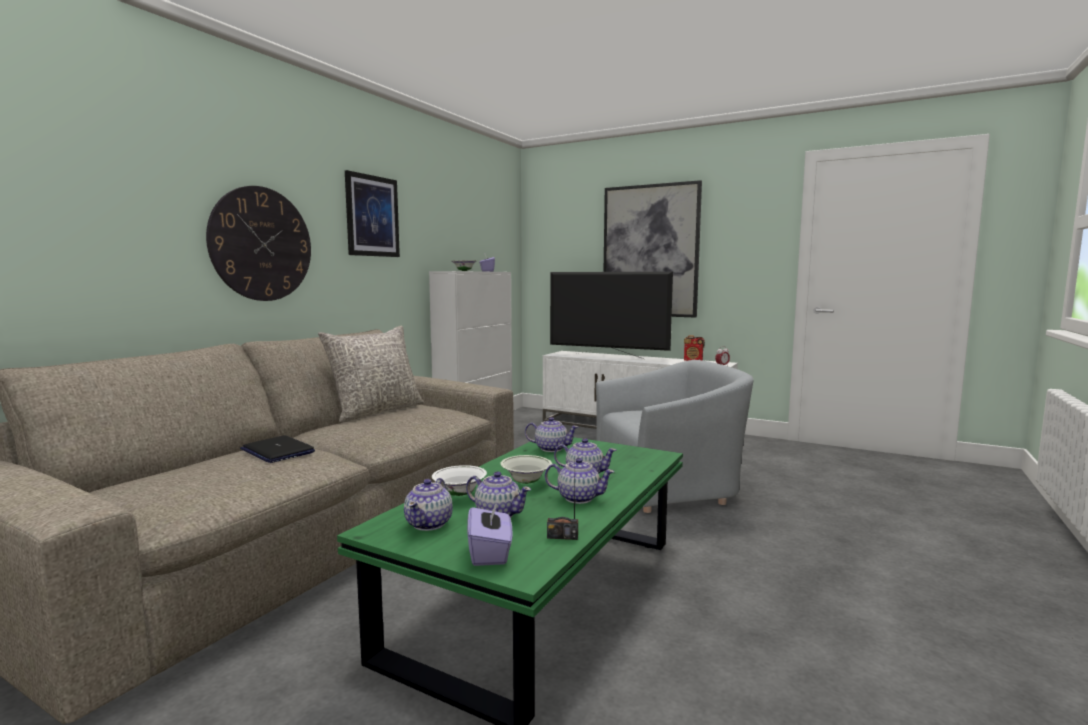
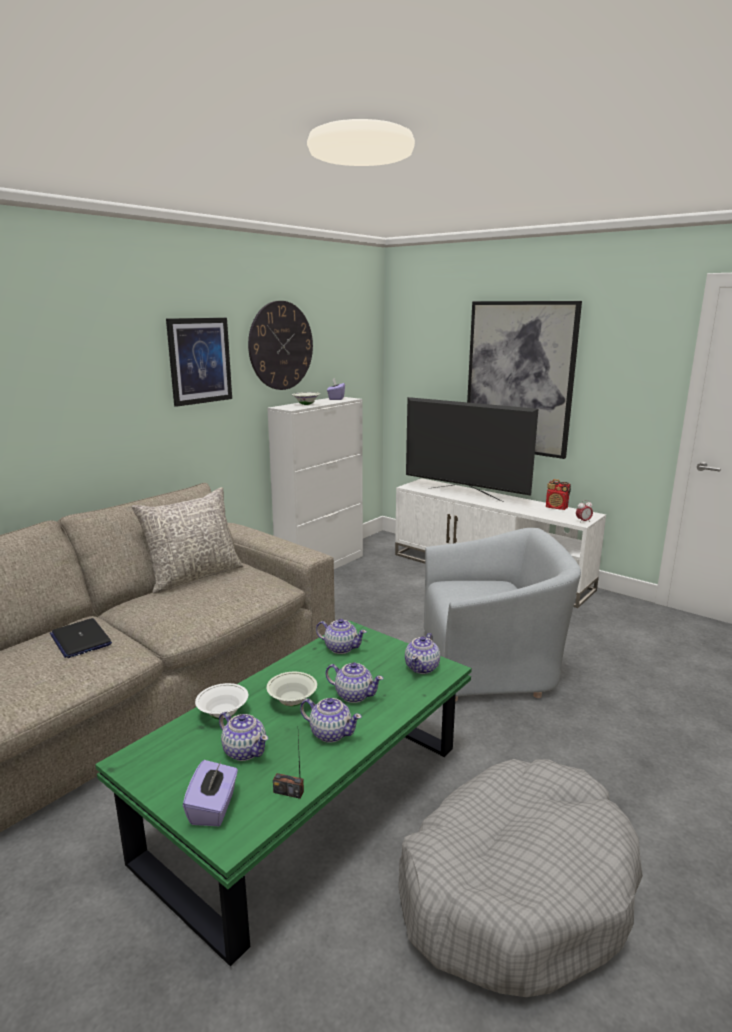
camera: 10 degrees right, 10 degrees up
(261, 244) = (78, 412): wall clock -> wall clock (281, 346)
(429, 523) = (179, 757): teapot -> teapot (422, 667)
(779, 637) = (515, 888): none -> grey dog bed

